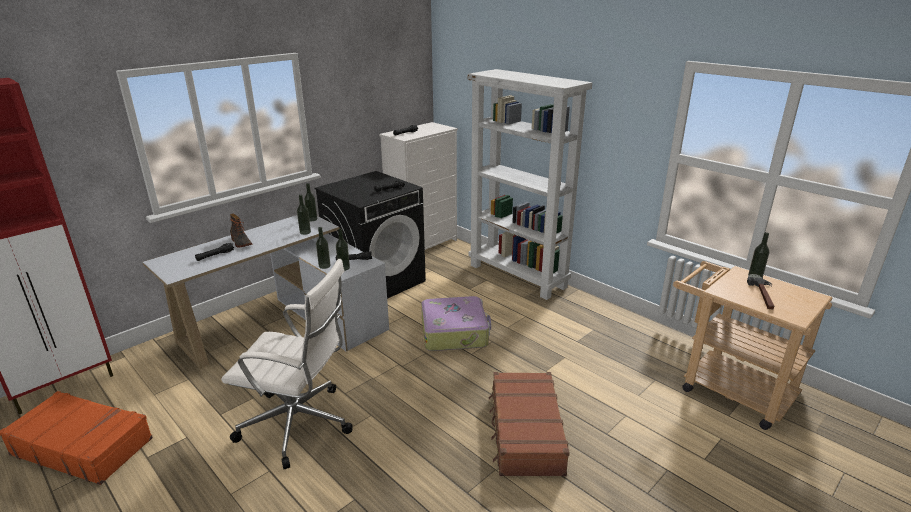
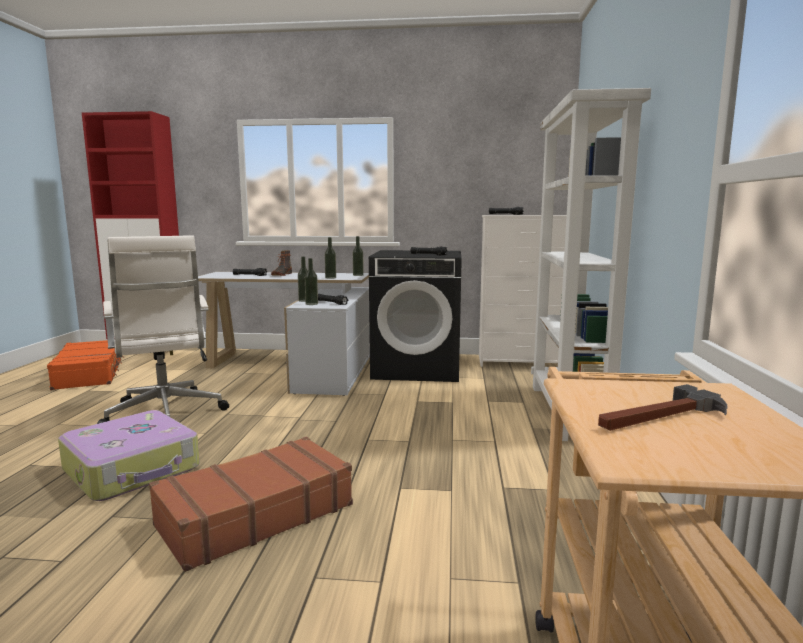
camera: 50 degrees right, 15 degrees down
(455, 332) = (394, 420): suitcase -> suitcase (133, 469)
(755, 277) = (731, 401): bottle -> none

